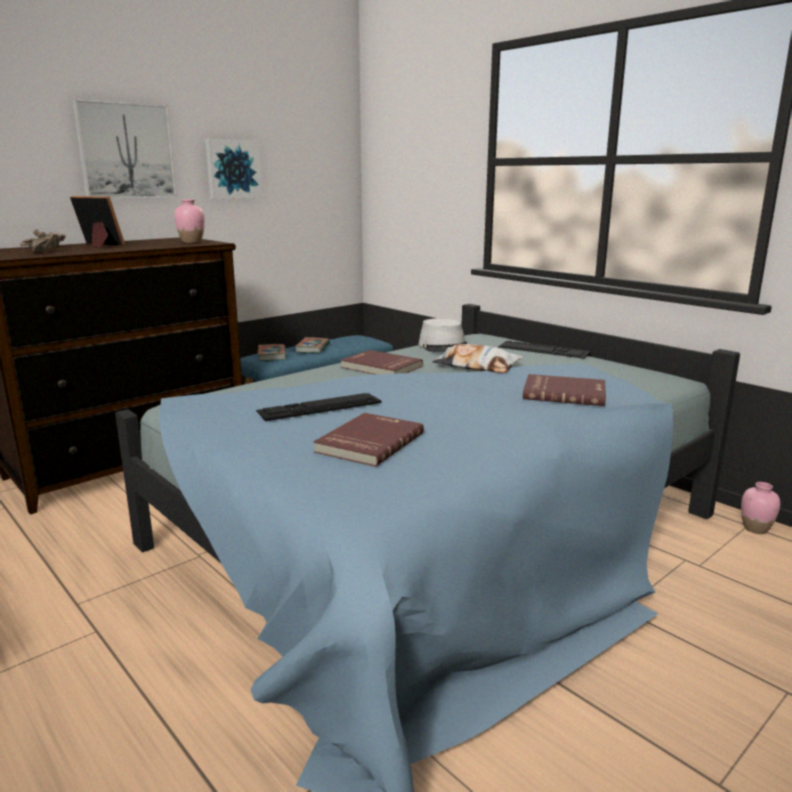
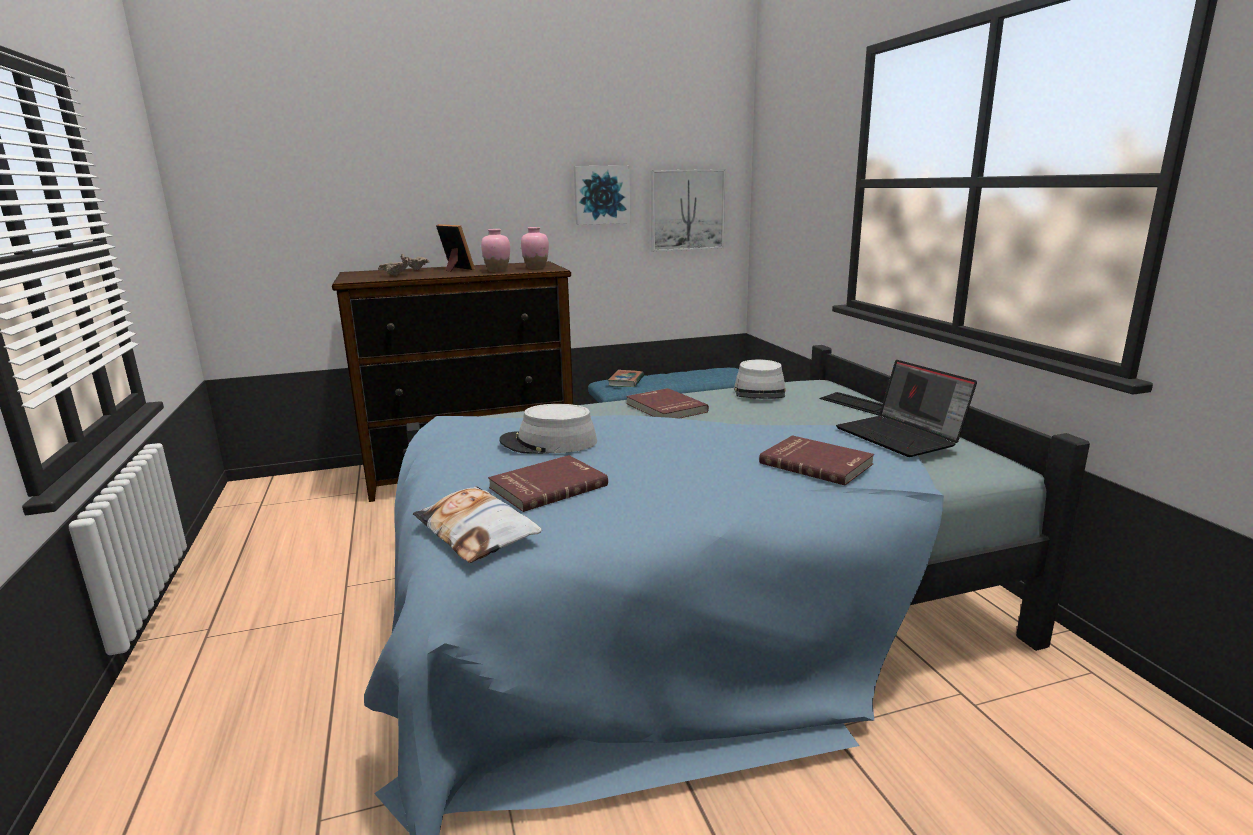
camera: 25 degrees right, 0 degrees up
(126, 151) = (496, 181): picture -> picture (687, 210)
(312, 348) = (671, 378): book -> none
(319, 407) = (548, 443): keyboard -> grey hat
(476, 366) = (766, 419): pillow -> pillow (477, 532)
(598, 367) = (901, 436): none -> laptop
(755, 529) = (1100, 679): pink vase -> pink vase (497, 271)

